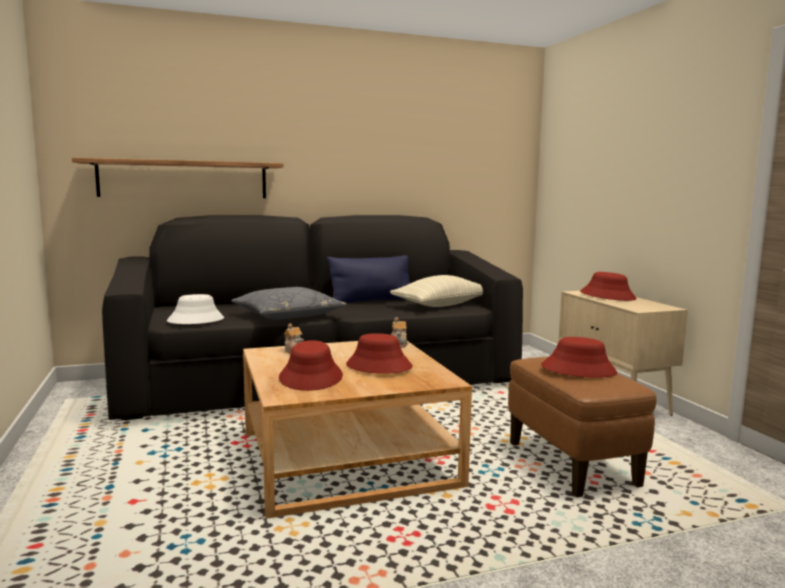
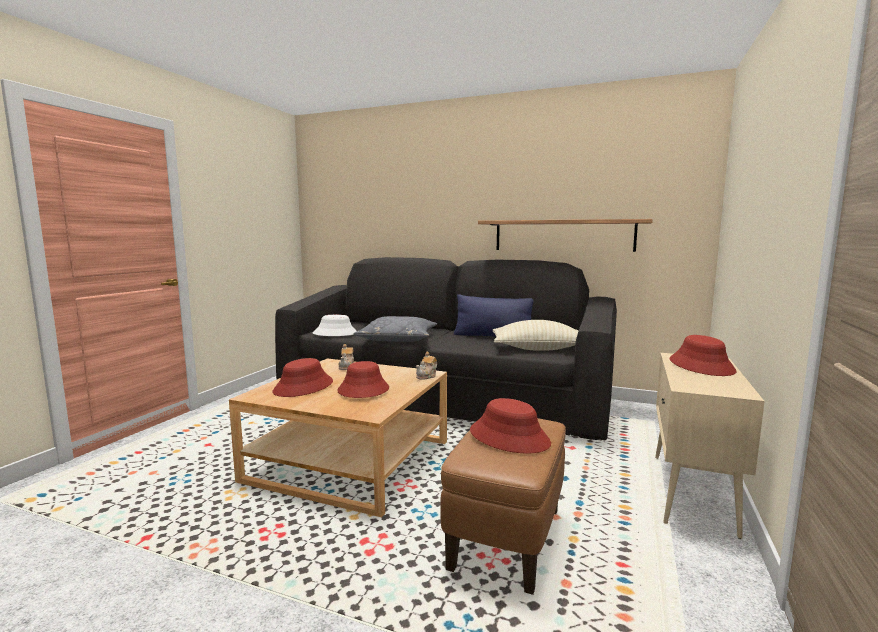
camera: 40 degrees right, 0 degrees up
(184, 179) = (378, 230): shelf -> shelf (563, 235)

